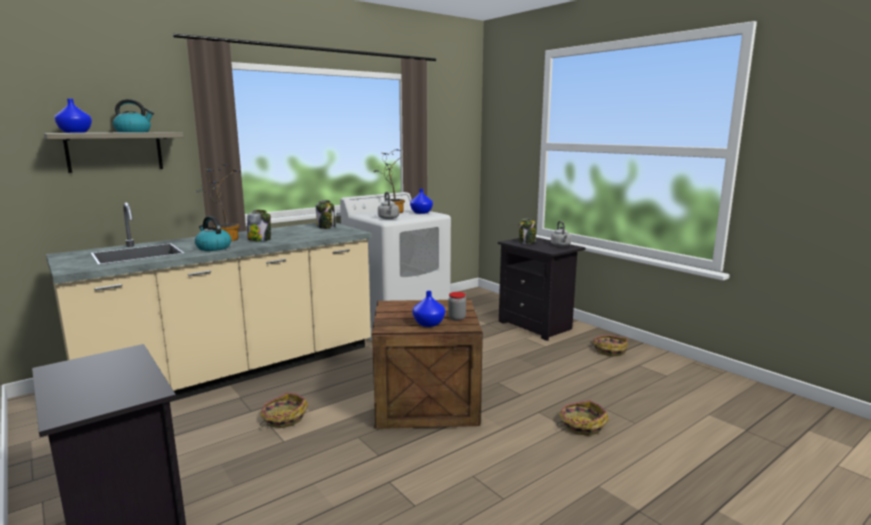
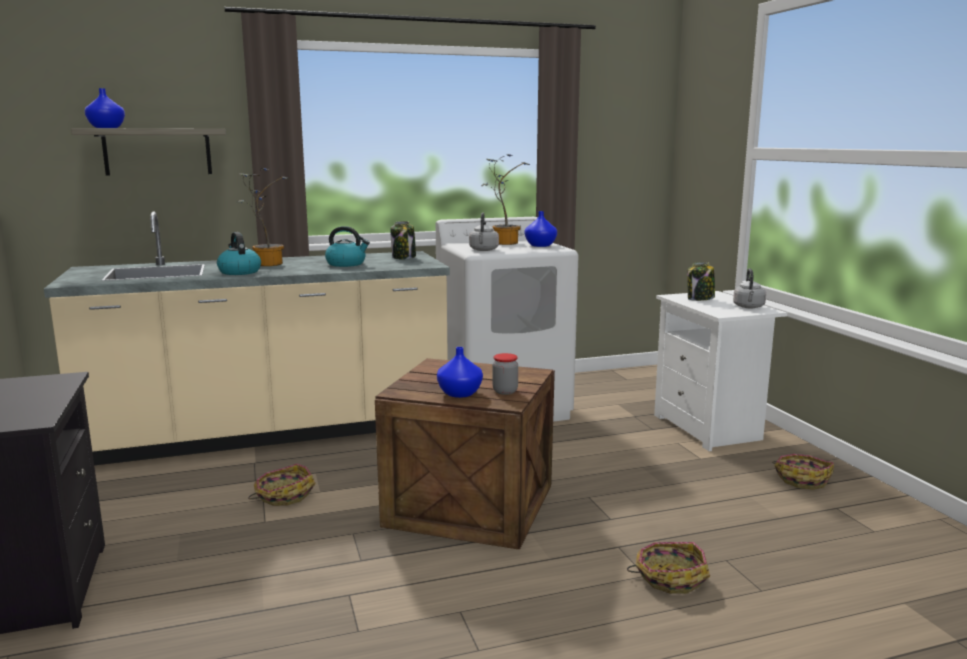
camera: 20 degrees right, 0 degrees up
(134, 132) = (174, 128): kettle -> kettle (346, 264)
(259, 240) = (303, 267): jar -> none
(537, 326) = (709, 428): black nightstand -> white nightstand

